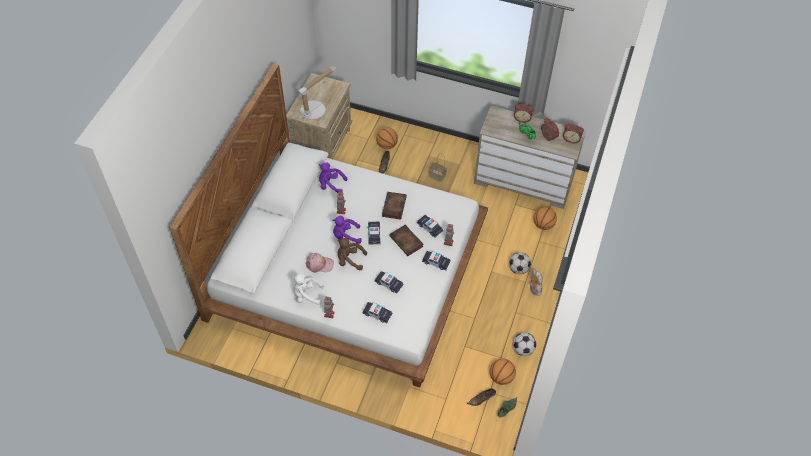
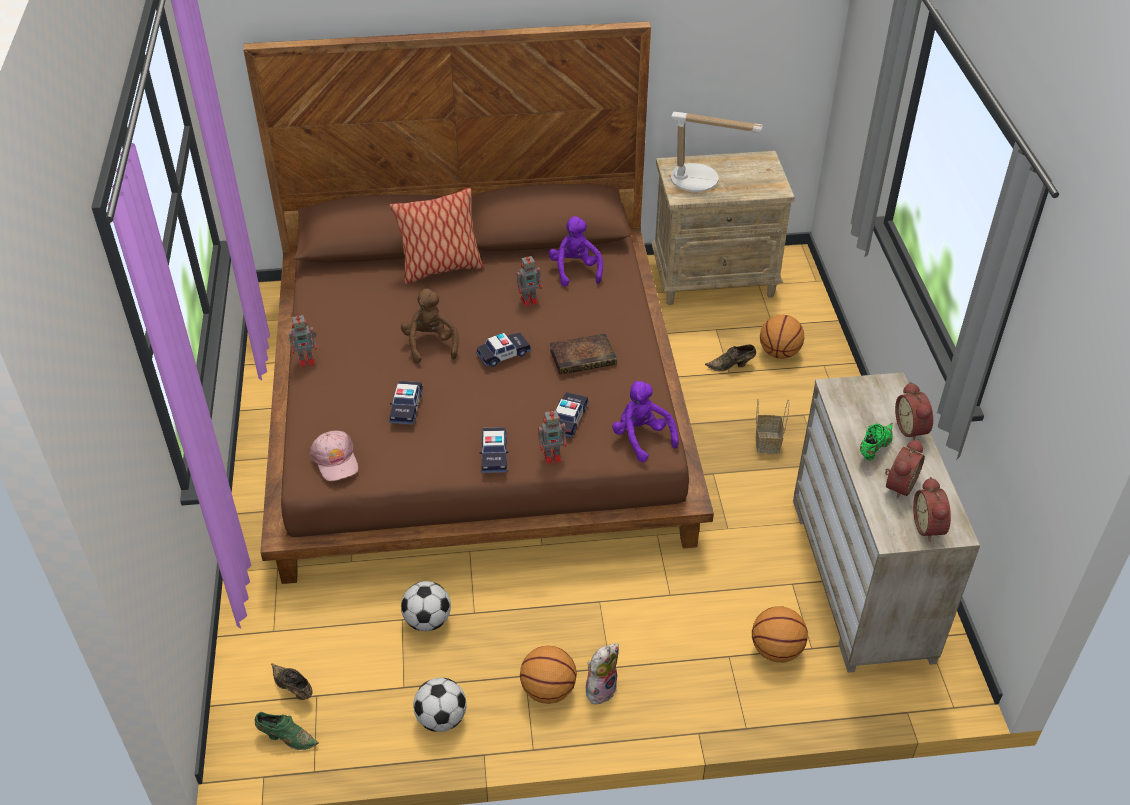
camera: 65 degrees right, 10 degrees down
(294, 236) = (440, 269): none -> pillow
(307, 295) = (331, 322): white plush toy -> none
(319, 264) = (400, 314): pink cap -> pink cap (335, 460)
(345, 236) = (476, 323): purple plush toy -> purple plush toy (642, 438)
(349, 270) = (477, 403): white bed -> brown bed
(377, 314) = (333, 414): toy car -> none
(407, 242) = (515, 401): book -> none
(501, 377) = (358, 704): basketball -> basketball (548, 690)
(518, 269) = (634, 644): football -> football (427, 620)

